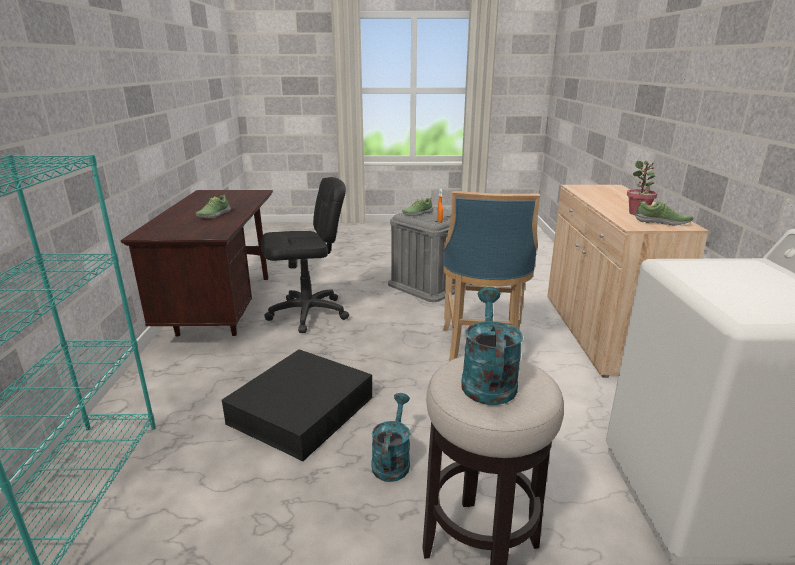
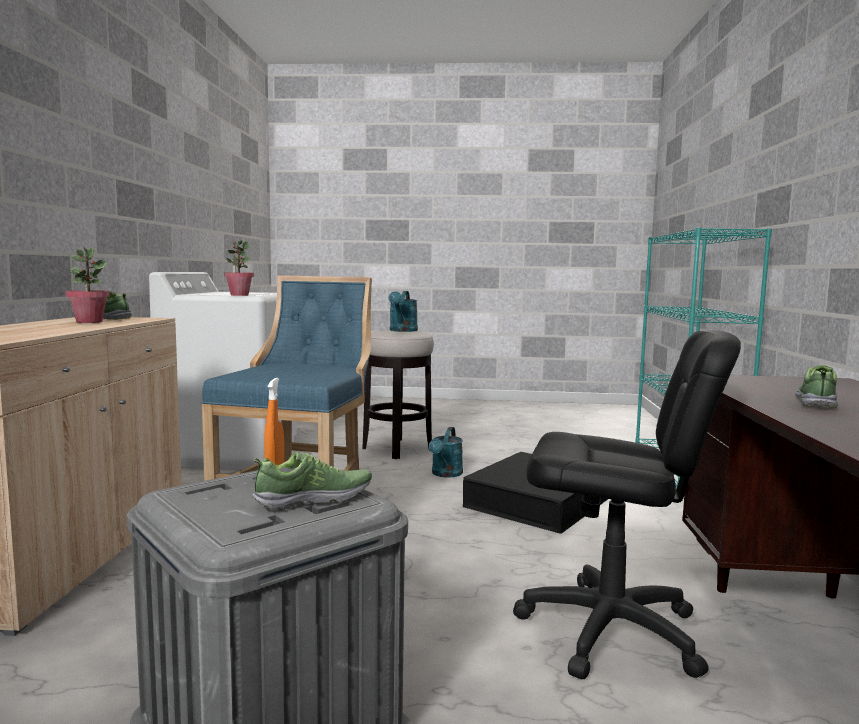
camera: 175 degrees left, 15 degrees down
(308, 313) = (611, 630): black office chair -> black office chair turned 150 degrees counterclockwise
(688, 262) = (239, 295): none -> potted plant

